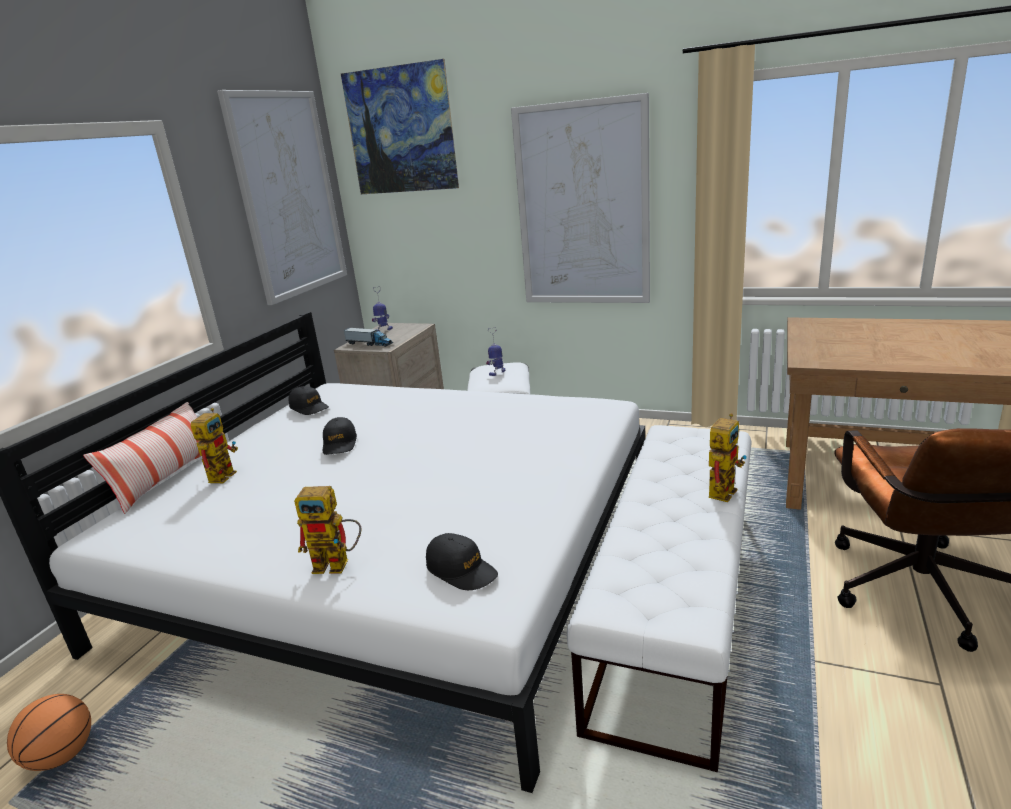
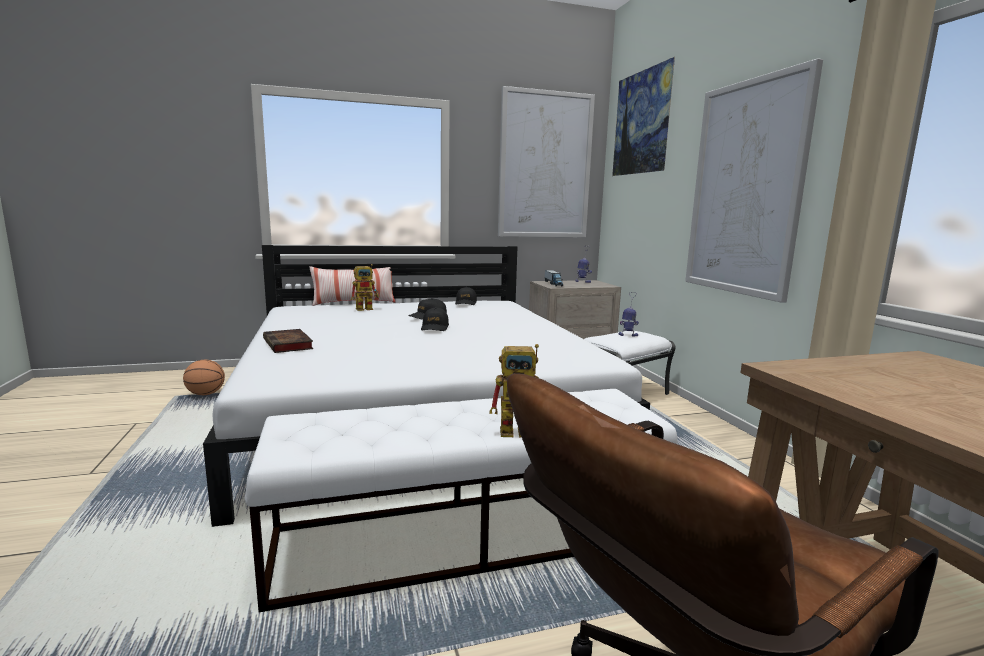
camera: 50 degrees right, 10 degrees down
(339, 564) = (289, 345): toy robot -> book
(461, 570) = (298, 368): black cap -> black cap (435, 327)

